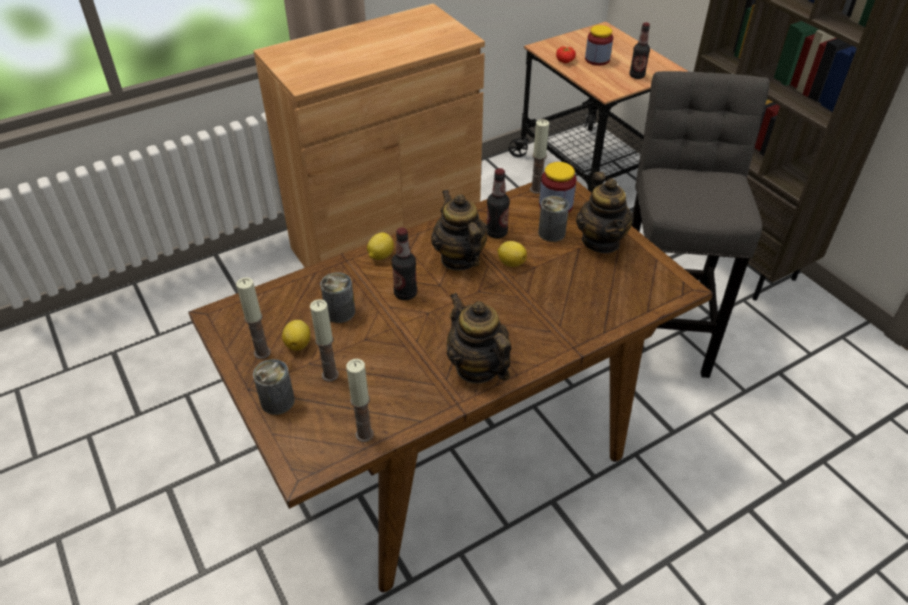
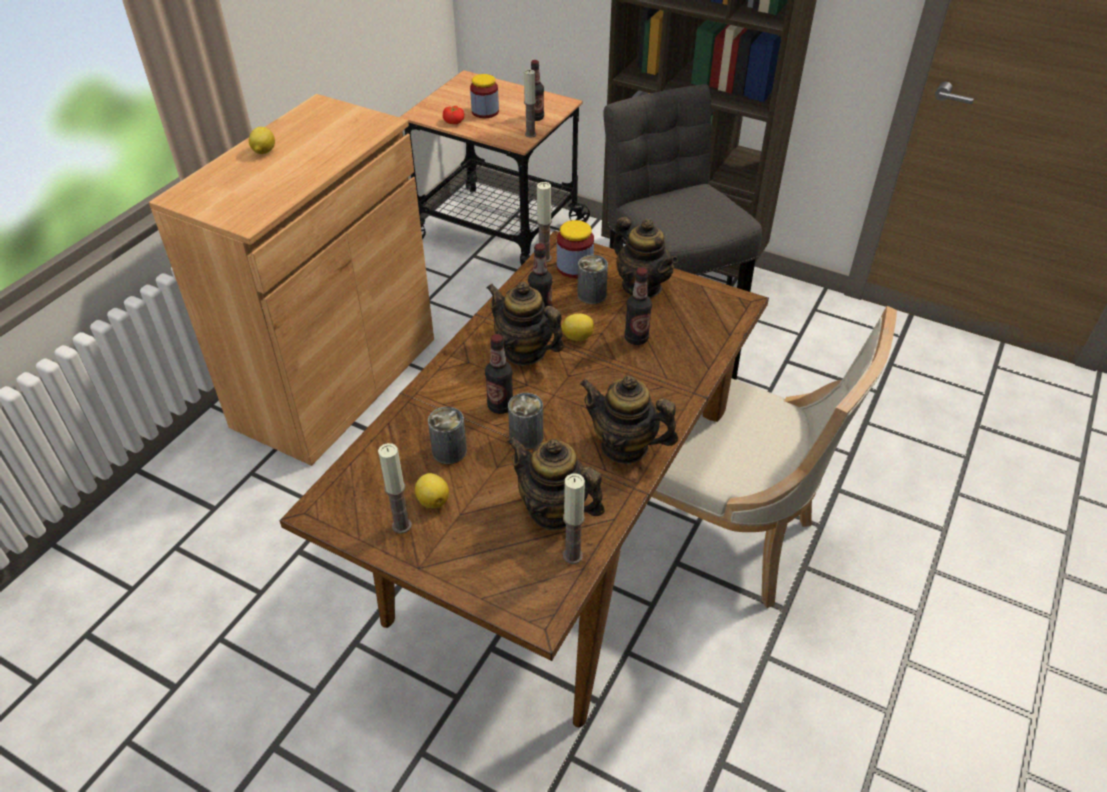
camera: 30 degrees left, 0 degrees up
(277, 401) = (460, 565): can -> can (526, 436)
(330, 375) = (491, 516): candle -> candle (530, 134)
(379, 392) = (554, 510): none -> teapot
(380, 256) = (444, 379): lemon -> lemon (263, 152)
(560, 282) = (636, 338): none -> bottle
(608, 496) = (720, 534): none -> beige chair

